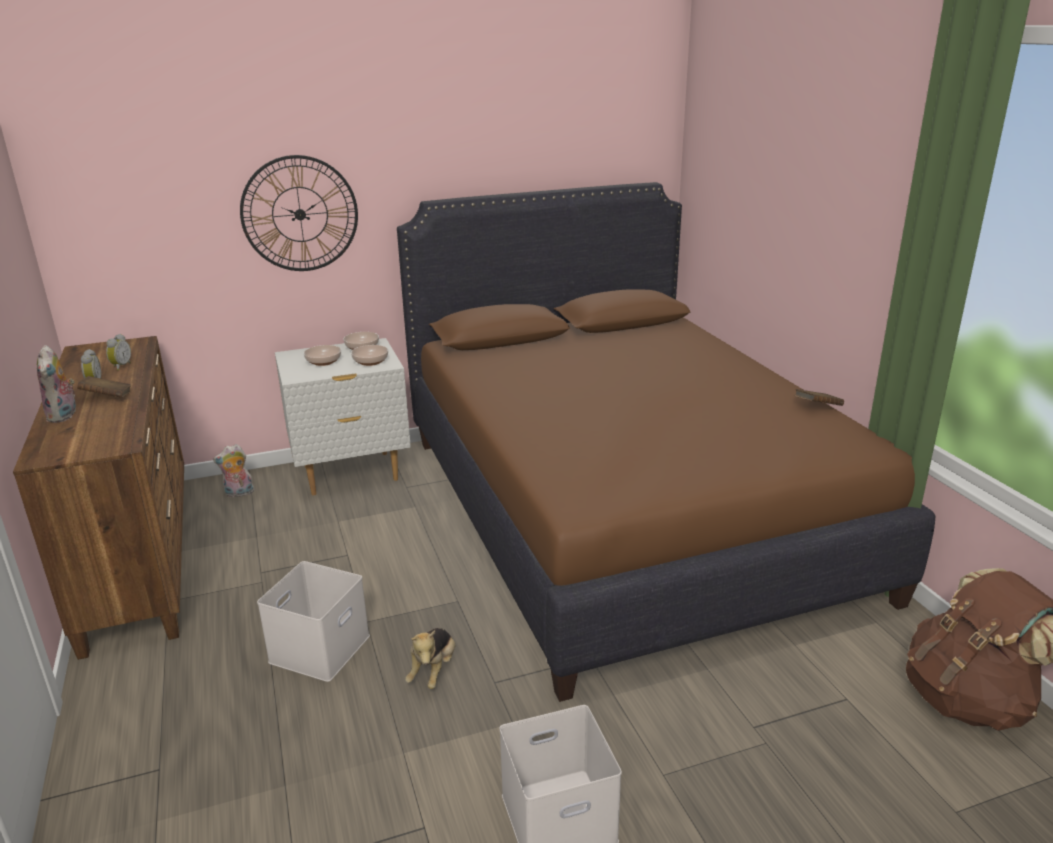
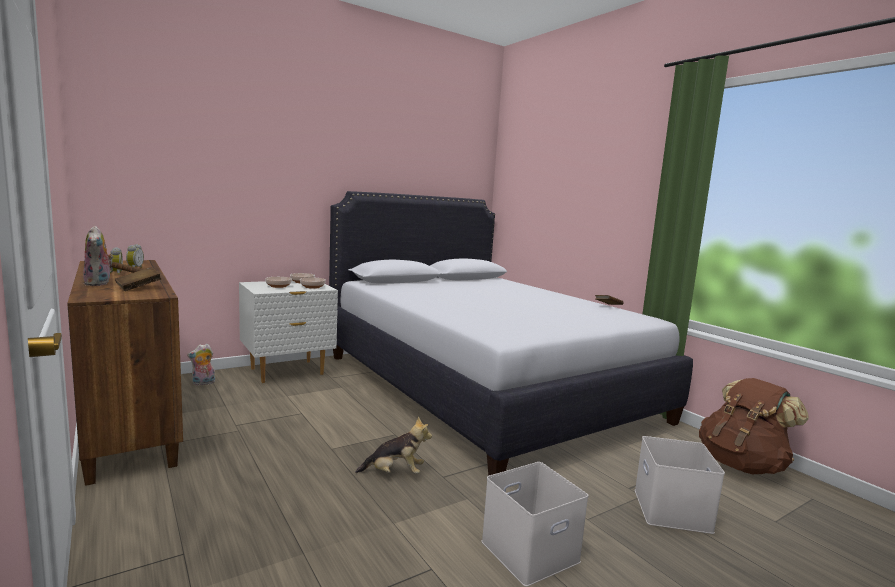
camera: 15 degrees left, 15 degrees down
(104, 427) = (138, 288): none -> brown book
(300, 214) = (268, 189): wall clock -> none
(319, 647) = (300, 465): white storage box -> white storage box (670, 509)
(433, 671) = (395, 473): plush toy -> plush toy turned 90 degrees counterclockwise
(622, 512) = (483, 386): brown bed -> white bed

